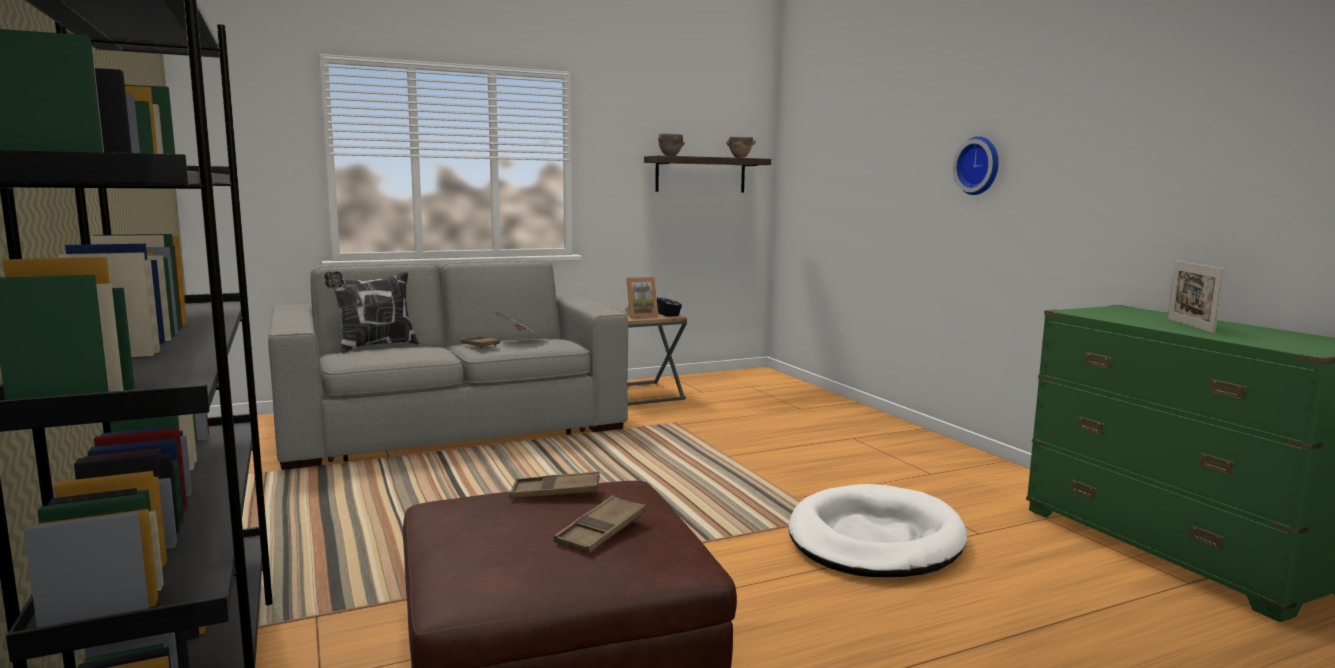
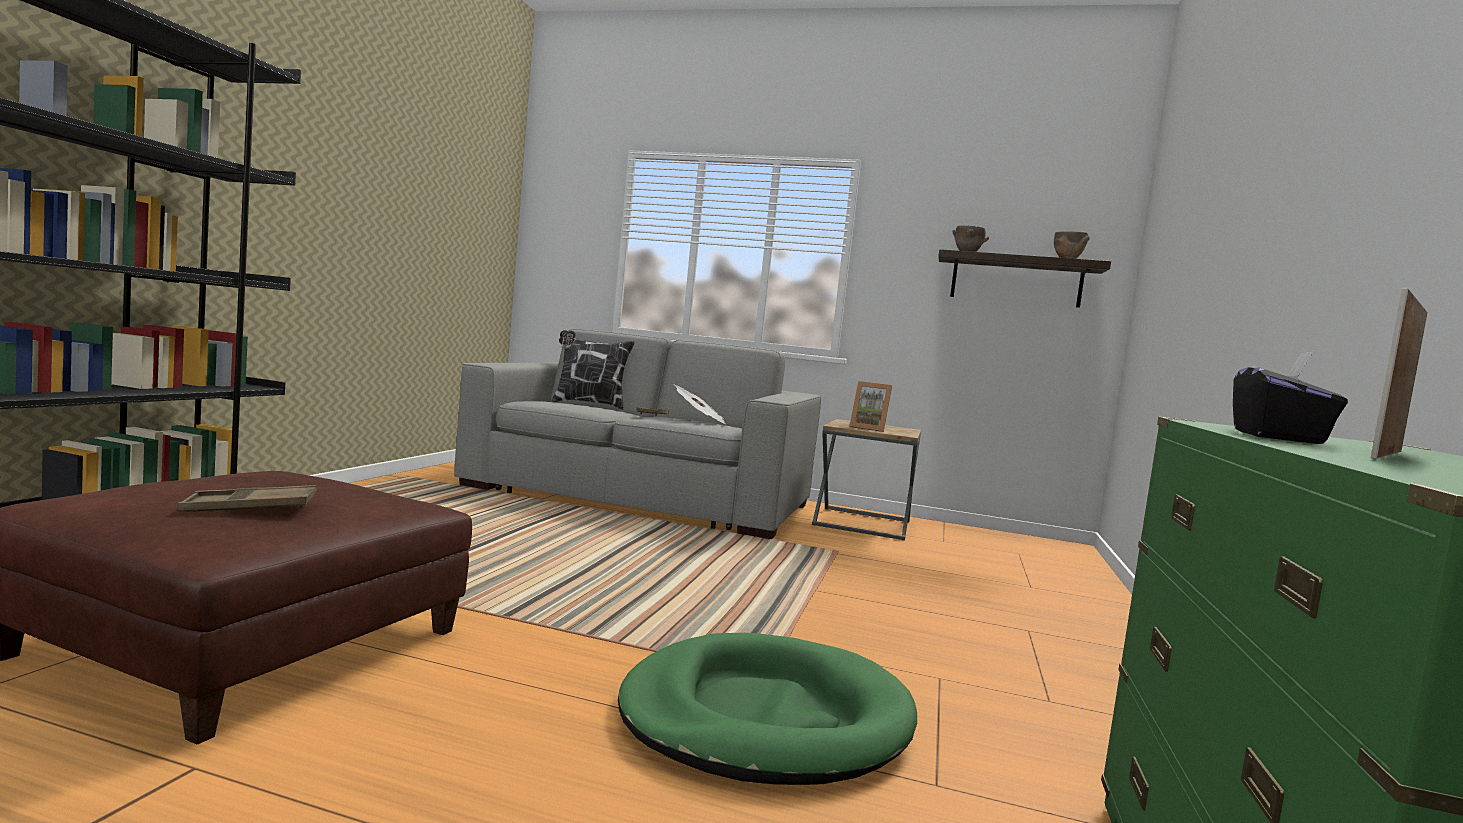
camera: 40 degrees right, 5 degrees down
(555, 492) = (343, 486): brown tray -> none
(668, 314) = (904, 433): black tissue box -> black tissue box (1278, 438)
(874, 539) = (765, 718): white dog bed -> green dog bed
(979, 166) = (1285, 216): wall clock -> none

